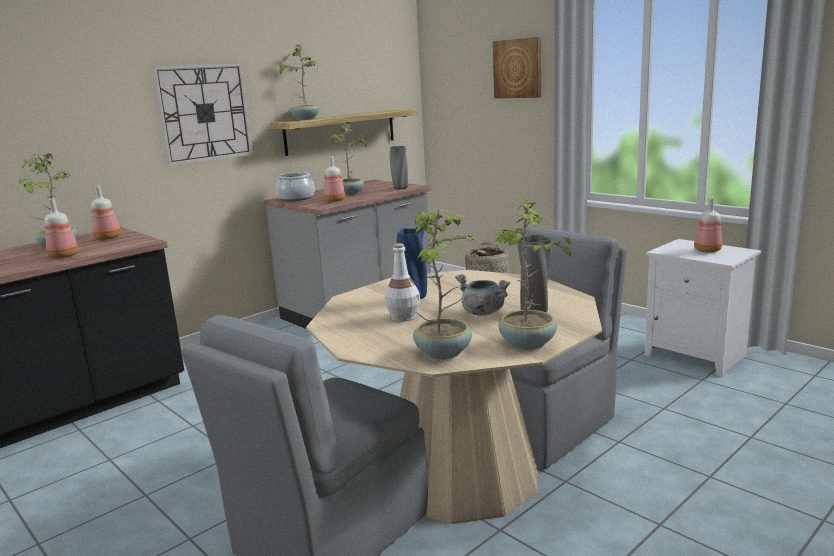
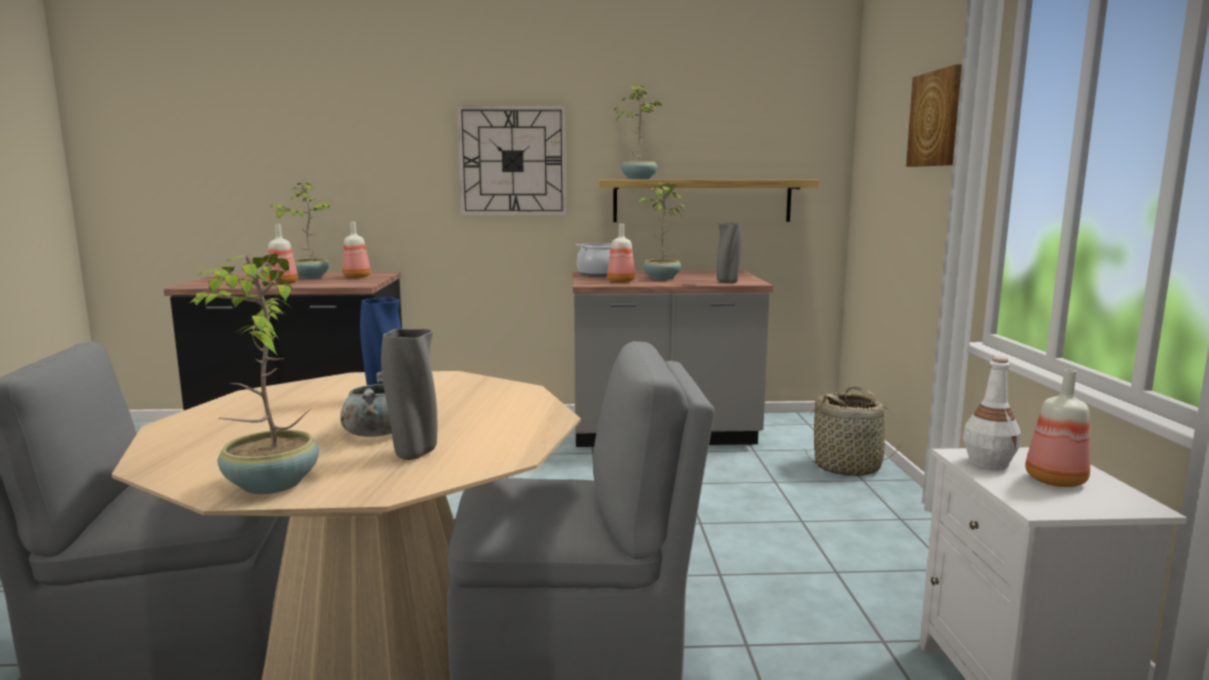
camera: 40 degrees right, 5 degrees down
(403, 317) = (312, 410): white bottle -> white bottle (989, 463)
(444, 352) = (197, 458): potted plant -> none

